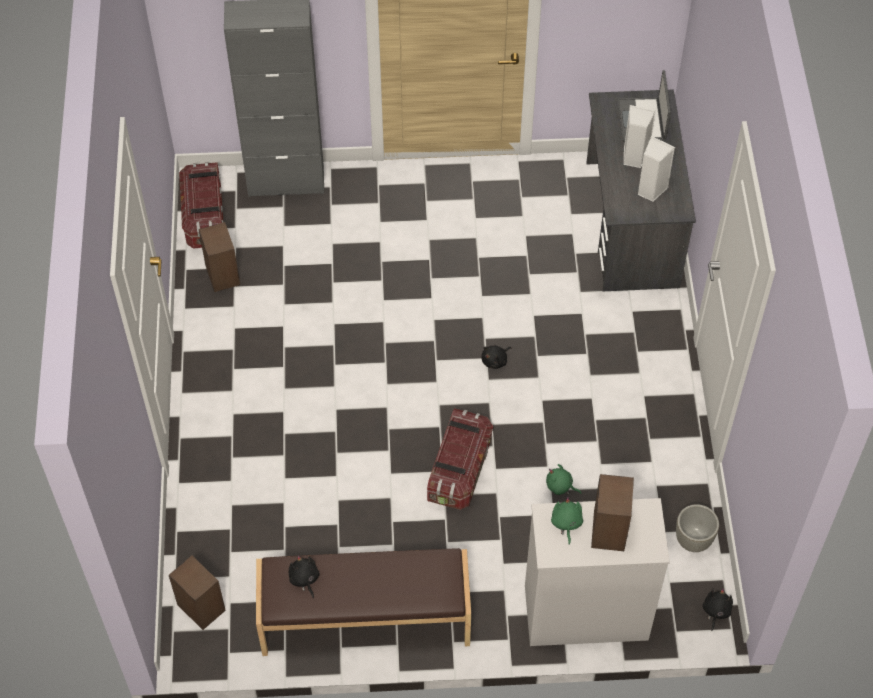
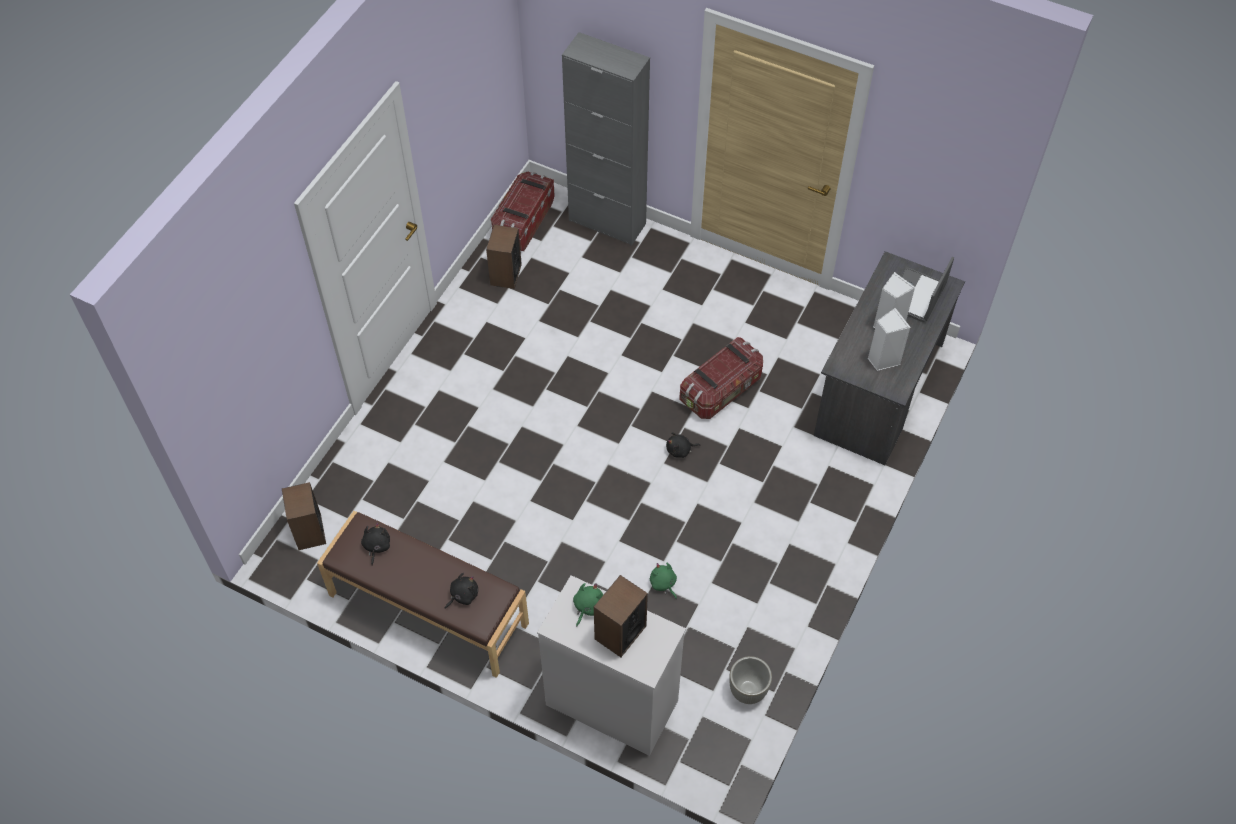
camera: 30 degrees right, 0 degrees up
(459, 470) = (588, 526): storage box -> storage box (721, 390)
(715, 611) = (726, 763): black plush toy -> black plush toy (462, 595)

